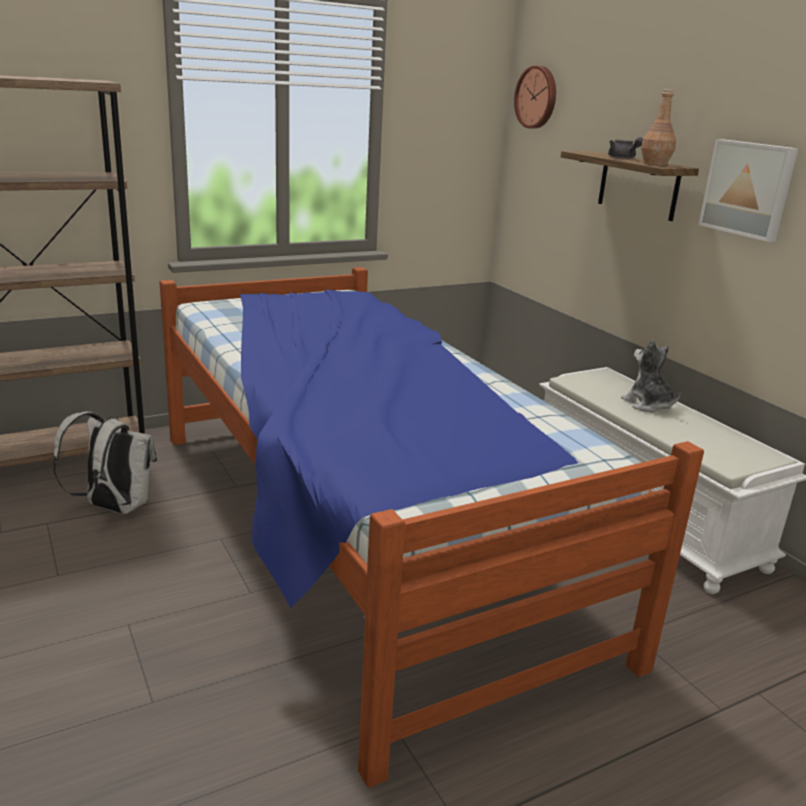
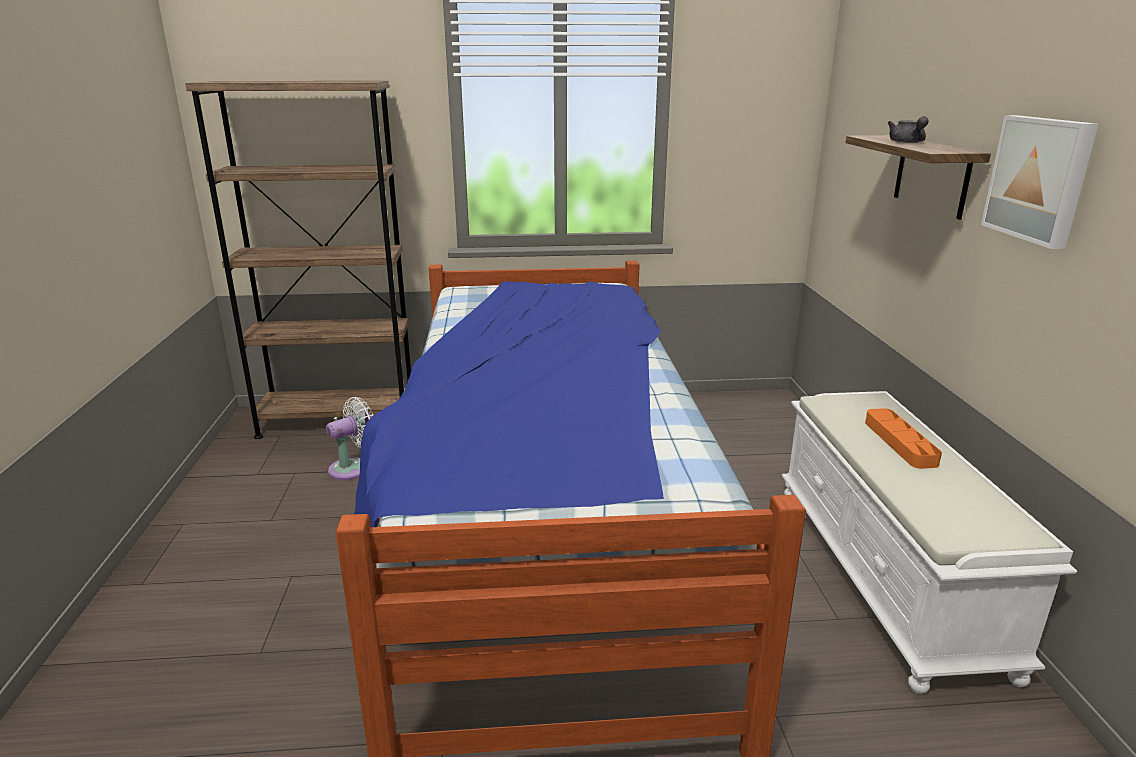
camera: 25 degrees right, 0 degrees up
(114, 507) = (353, 468): white backpack -> white fan
(537, 97) = (850, 75): wall clock -> none
(647, 405) = (900, 442): plush toy -> orange tray
(655, 164) = (933, 149): brown bottle -> none

